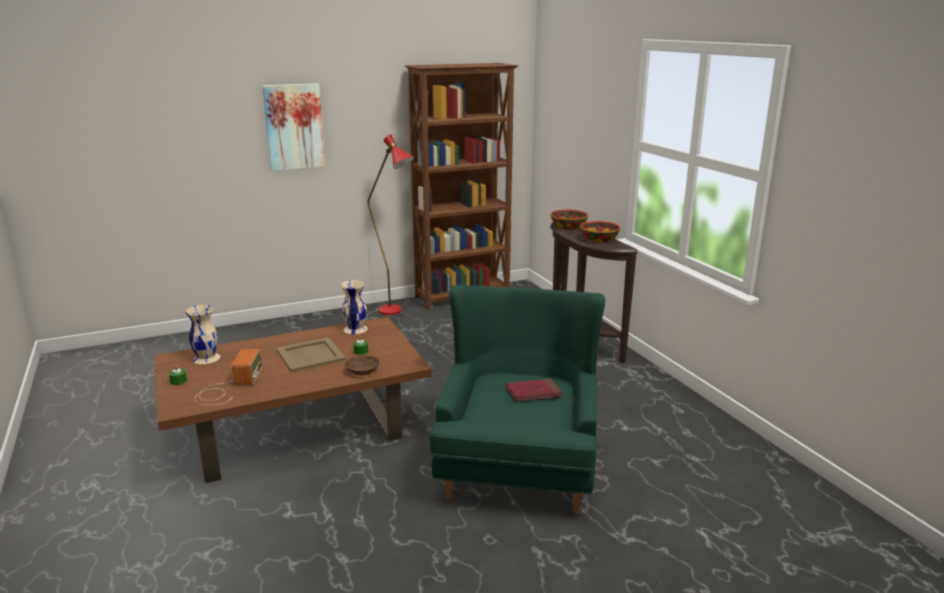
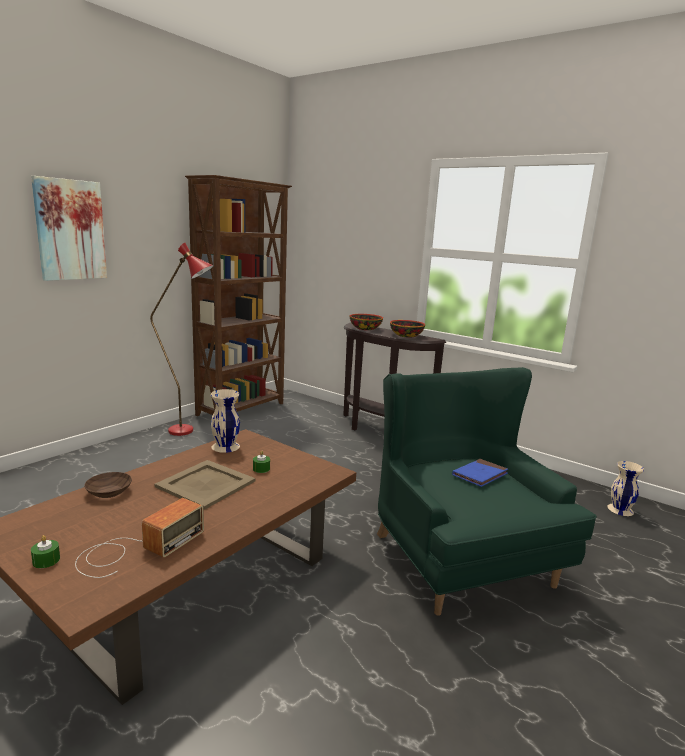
camera: 30 degrees left, 5 degrees down
(206, 358) = (60, 517): beige vase -> beige vase (619, 509)
(228, 386) = (137, 549): radio -> radio turned 60 degrees clockwise
(361, 371) = (288, 490): brown bowl -> brown bowl (108, 492)
(533, 392) = (480, 475): red book -> blue book

